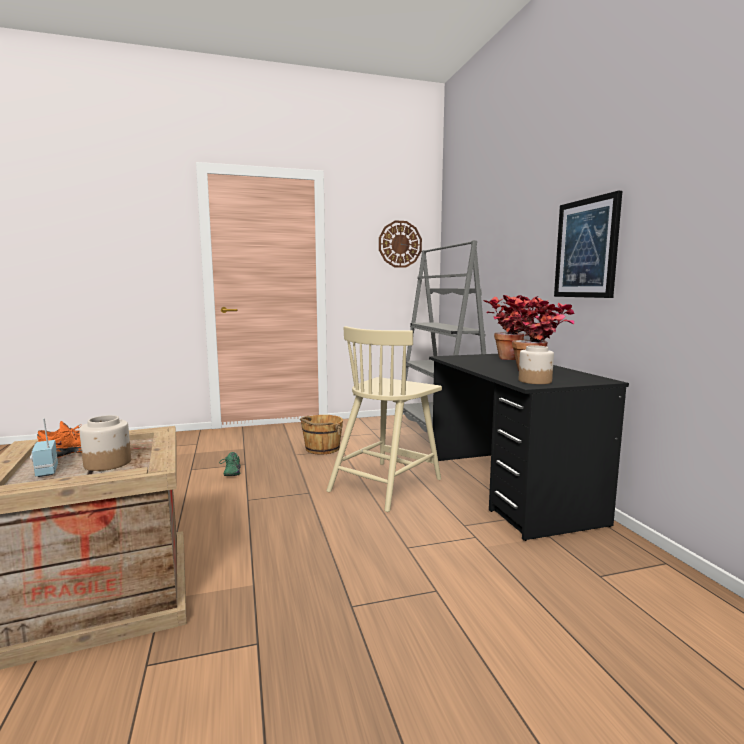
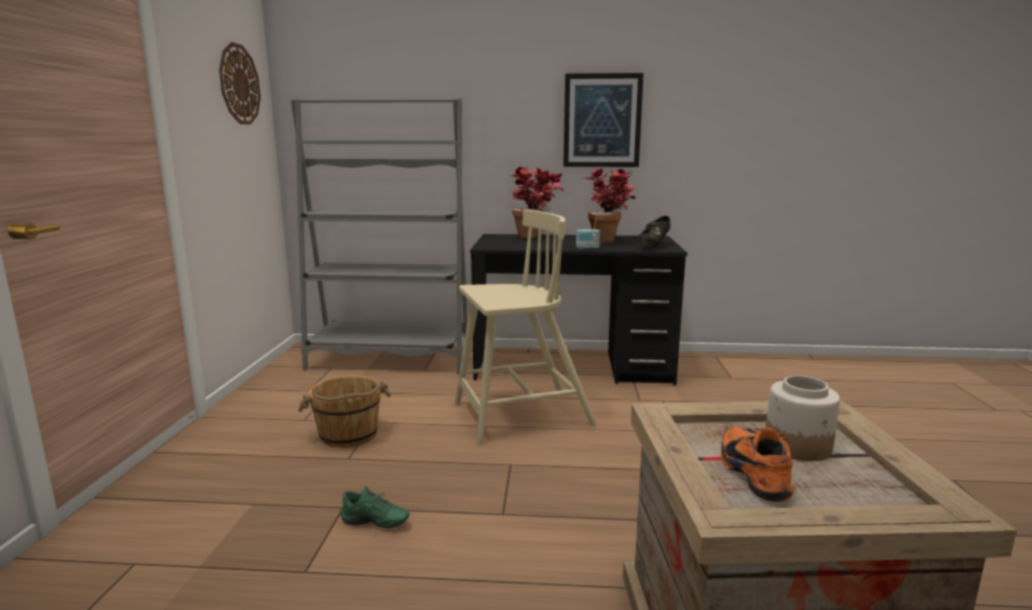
camera: 70 degrees left, 5 degrees up
(45, 471) = (843, 488): radio -> radio (587, 248)
(386, 484) = (520, 415): beige chair -> beige chair turned 75 degrees counterclockwise
(535, 381) = (653, 246): jar -> black shoe

